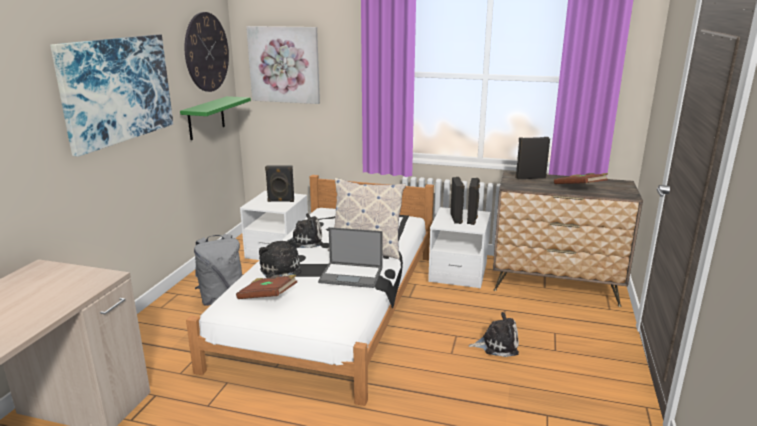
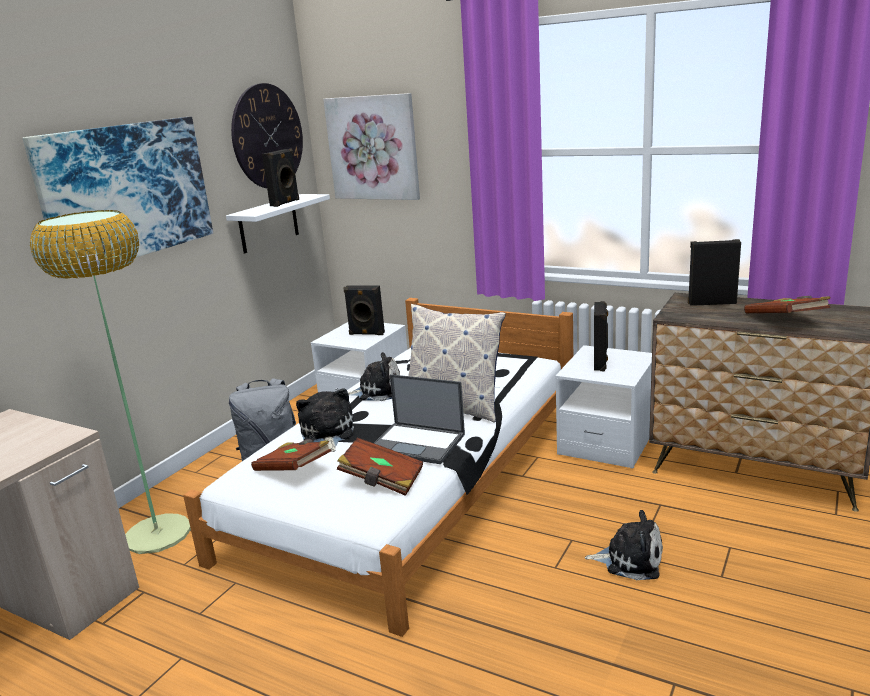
camera: 15 degrees right, 0 degrees up
(149, 353) = (158, 533): none -> floor lamp
(206, 118) = (268, 223): green shelf -> white shelf
(336, 300) = (382, 480): none -> brown book
(472, 219) = (624, 365): black speaker -> black speaker (285, 203)

